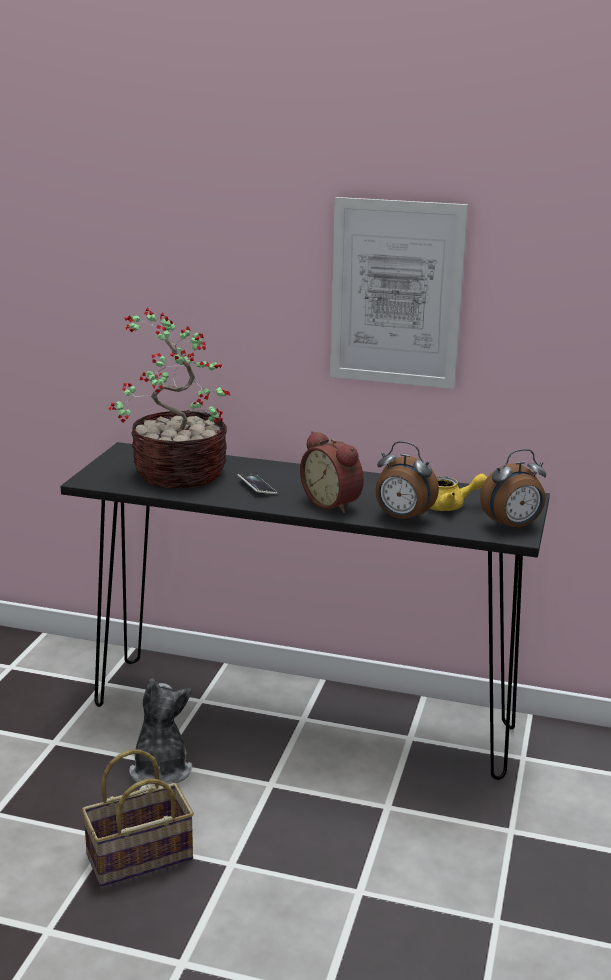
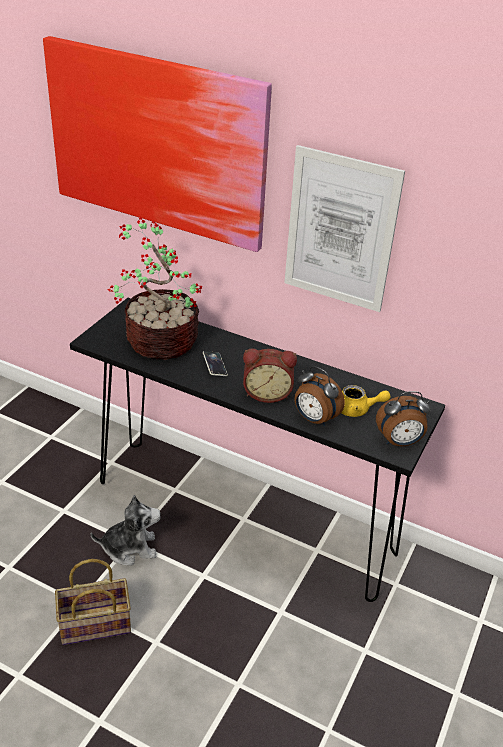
camera: 10 degrees right, 15 degrees up
(155, 226) = (157, 142): none -> picture
(160, 769) = (130, 548): plush toy -> plush toy turned 75 degrees clockwise
(333, 503) = (267, 393): alarm clock -> alarm clock turned 60 degrees counterclockwise

